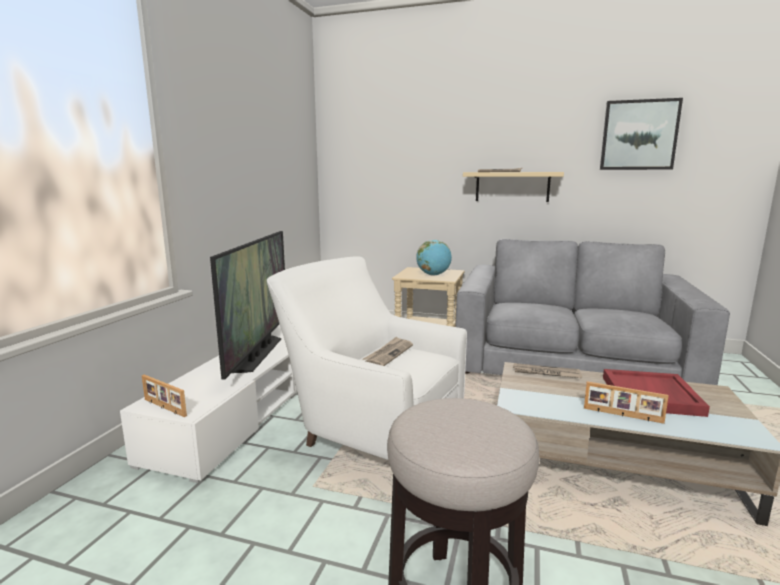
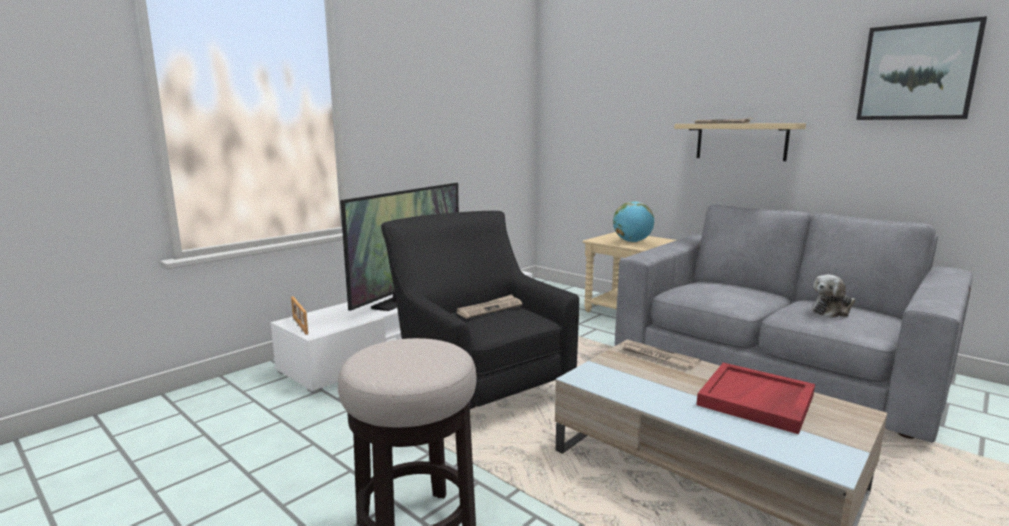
camera: 25 degrees right, 0 degrees up
(369, 433) = (476, 387): white armchair -> black armchair
(622, 415) = (688, 410): picture frame -> none
(624, 315) = (832, 311): none -> plush toy

